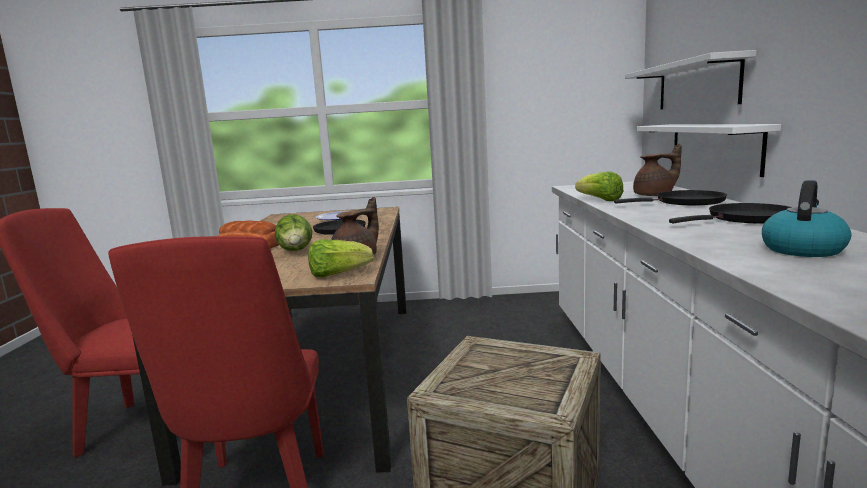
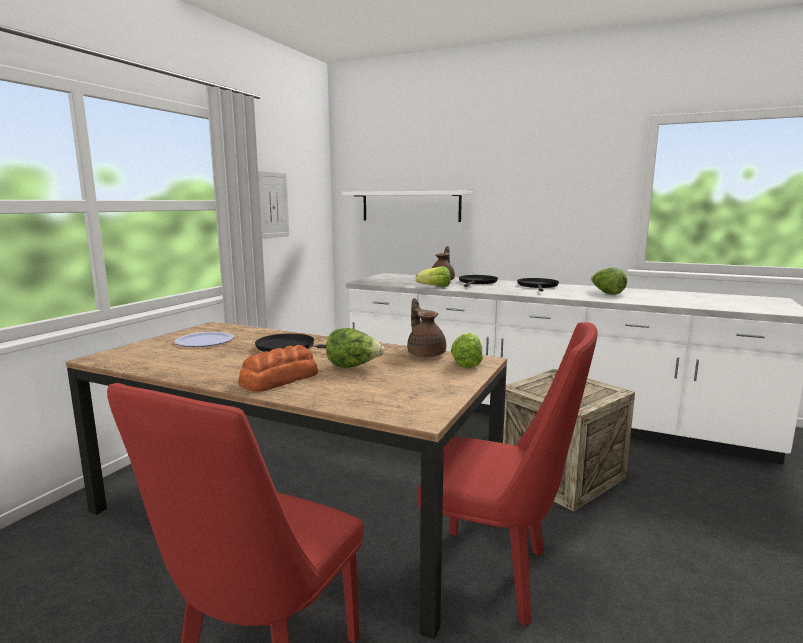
camera: 65 degrees left, 0 degrees up
(526, 98) = (273, 205): none -> picture
(714, 146) = (434, 247): white shelf -> none
(802, 249) = (606, 293): kettle -> lettuce

